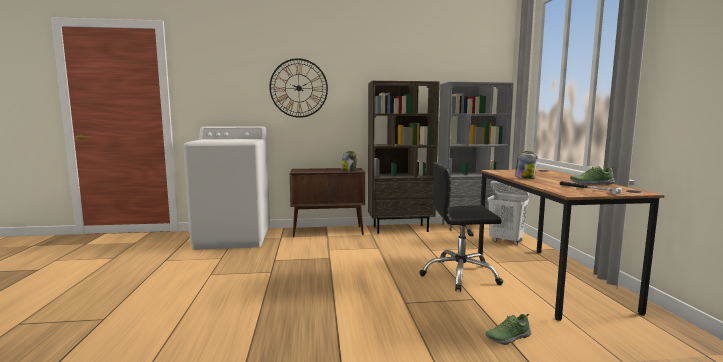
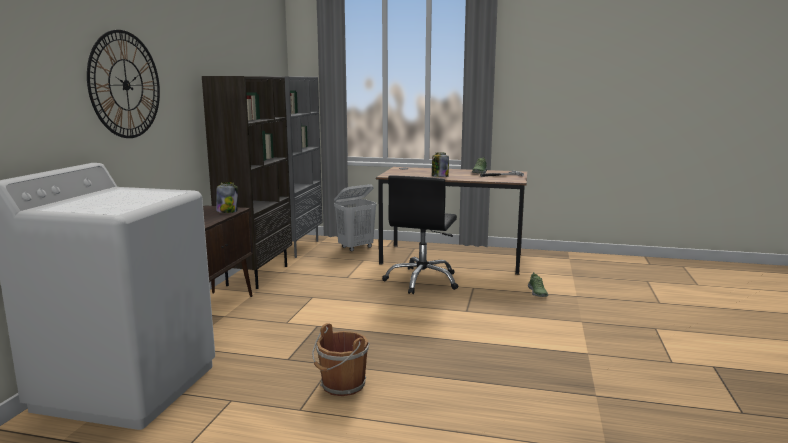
camera: 70 degrees left, 5 degrees up
(241, 279) = (342, 386): none -> brown bucket

